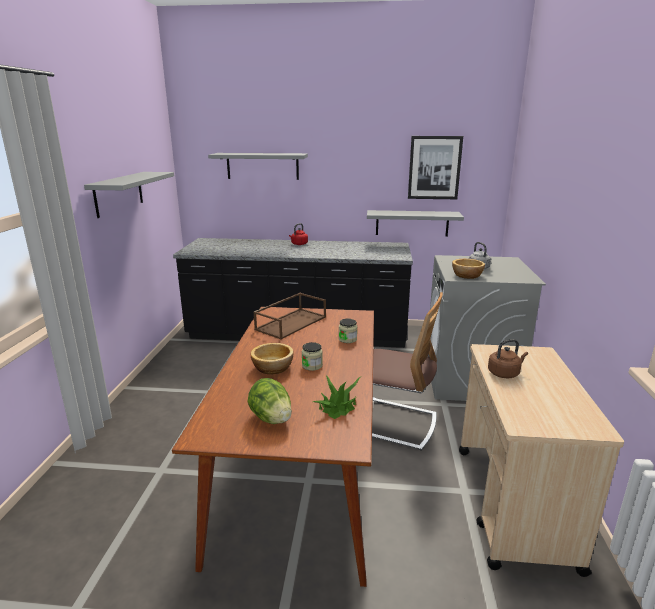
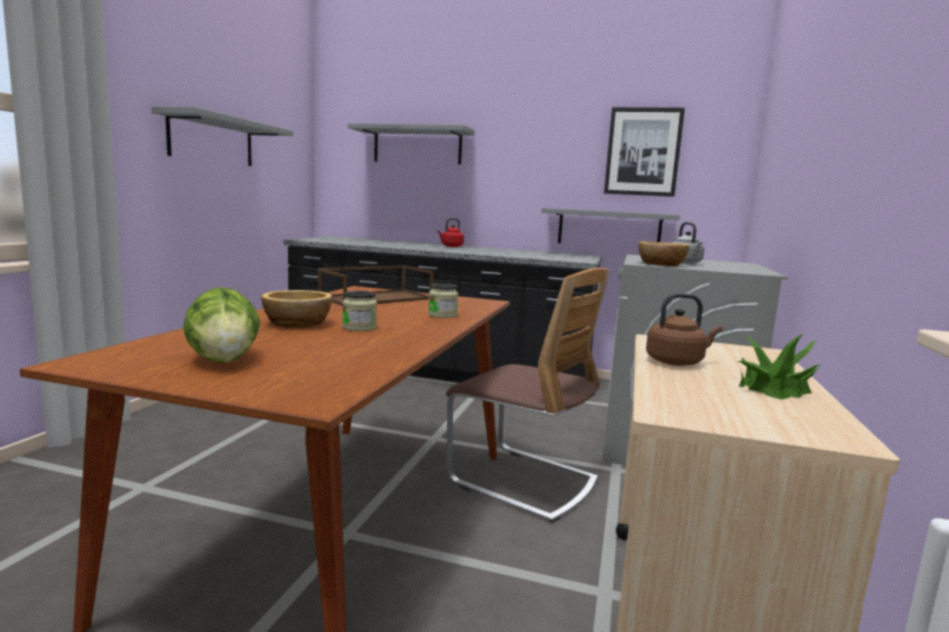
camera: 10 degrees right, 10 degrees down
(338, 407) = (348, 363): potted plant -> potted plant (775, 388)

